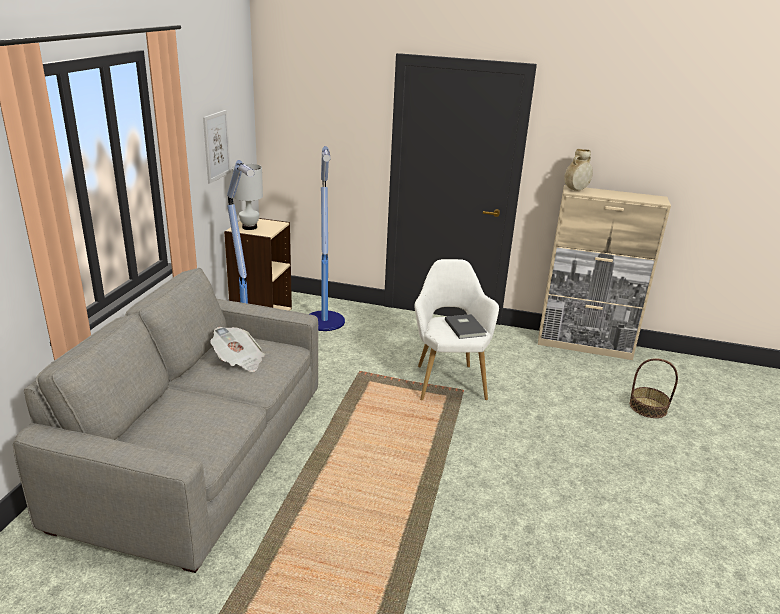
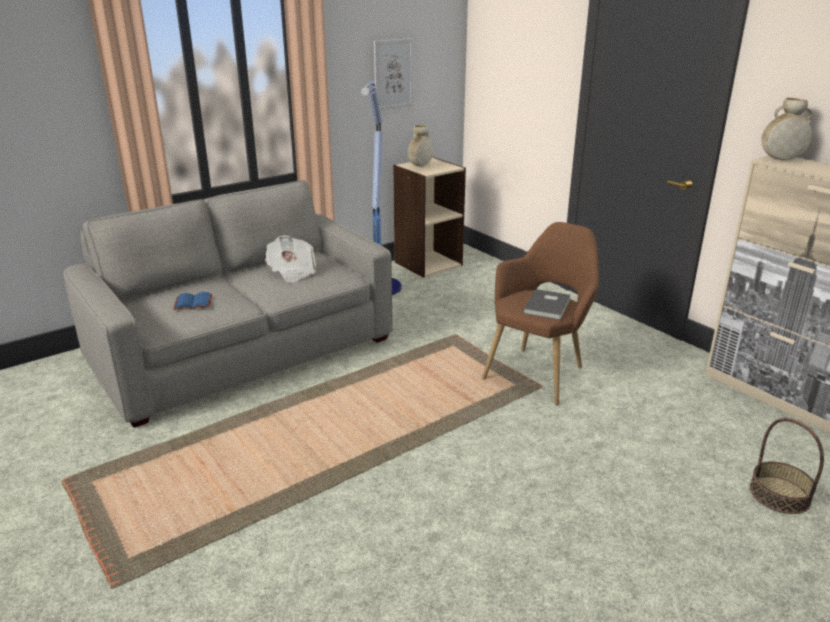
camera: 40 degrees right, 0 degrees up
(194, 422) = (194, 302): none -> blue book
(250, 227) = (420, 166): white table lamp -> beige vase
(325, 322) = (479, 284): floor lamp -> none
(448, 379) = (539, 371): white armchair -> brown armchair

